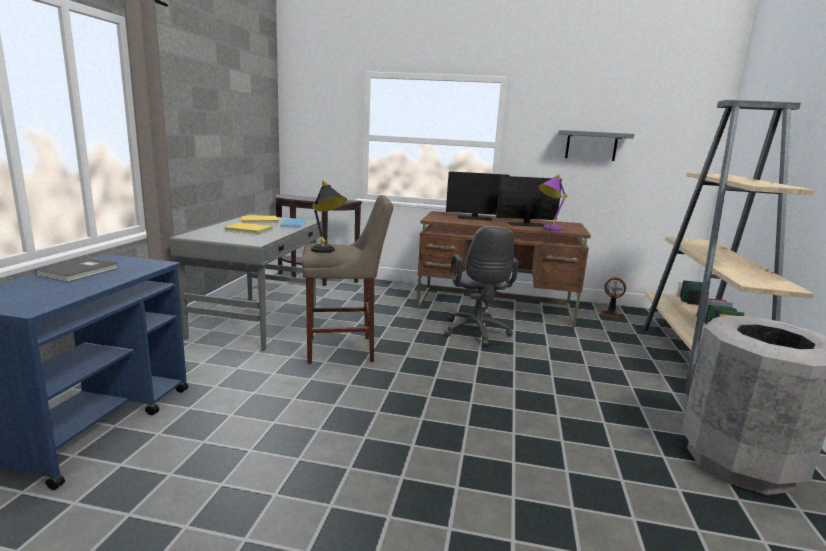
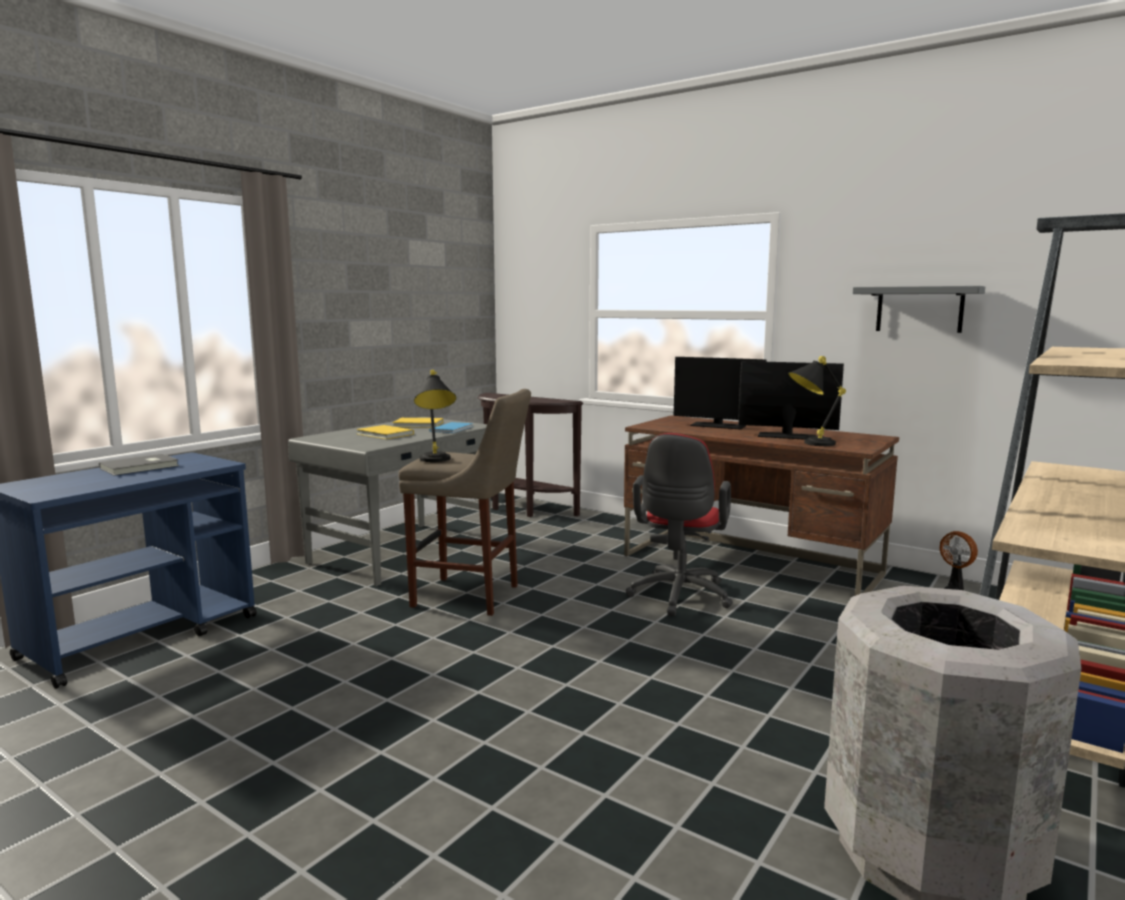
camera: 25 degrees right, 5 degrees down
(477, 333) = (678, 597): grey office chair -> red office chair
(547, 229) = (809, 444): purple table lamp -> black table lamp

